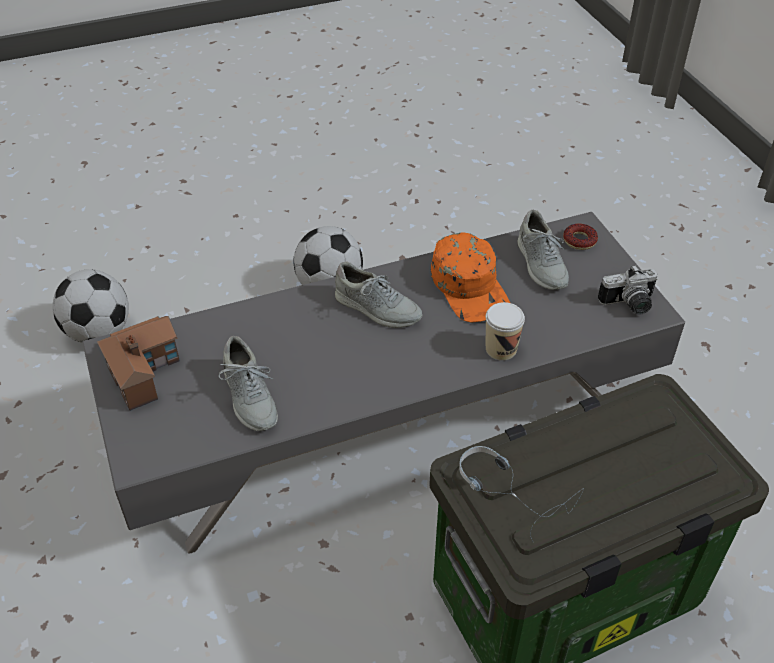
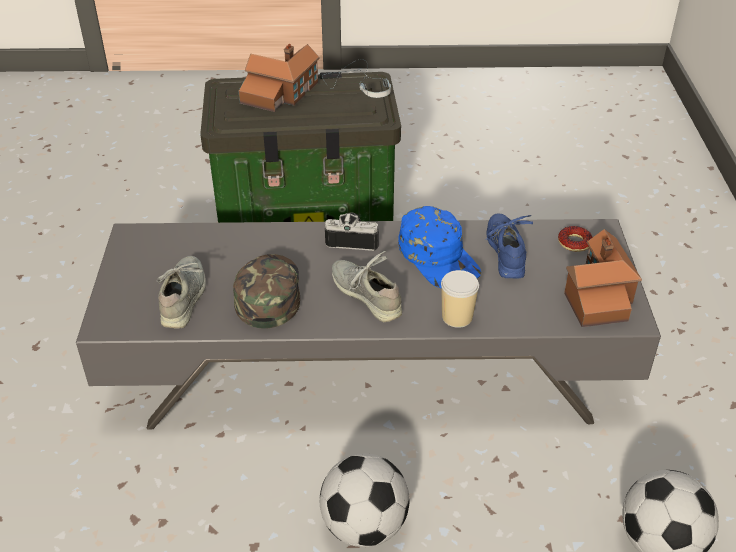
camera: 160 degrees left, 5 degrees down
(249, 398) = (506, 251): grey shoe -> blue shoe
(322, 370) = (439, 257): none -> blue cap
(470, 287) = (267, 293): orange cap -> green cap
(501, 349) = (281, 238): cup -> cup (457, 317)
(579, 240) = (124, 311): donut -> donut (574, 243)
(629, 305) = (144, 244): camera -> camera (353, 239)
(635, 478) = (280, 93): none -> toy house

